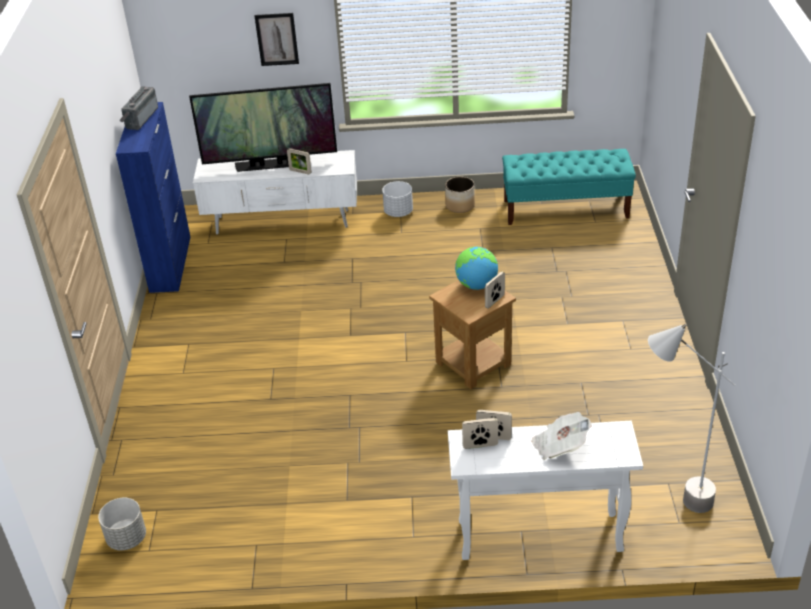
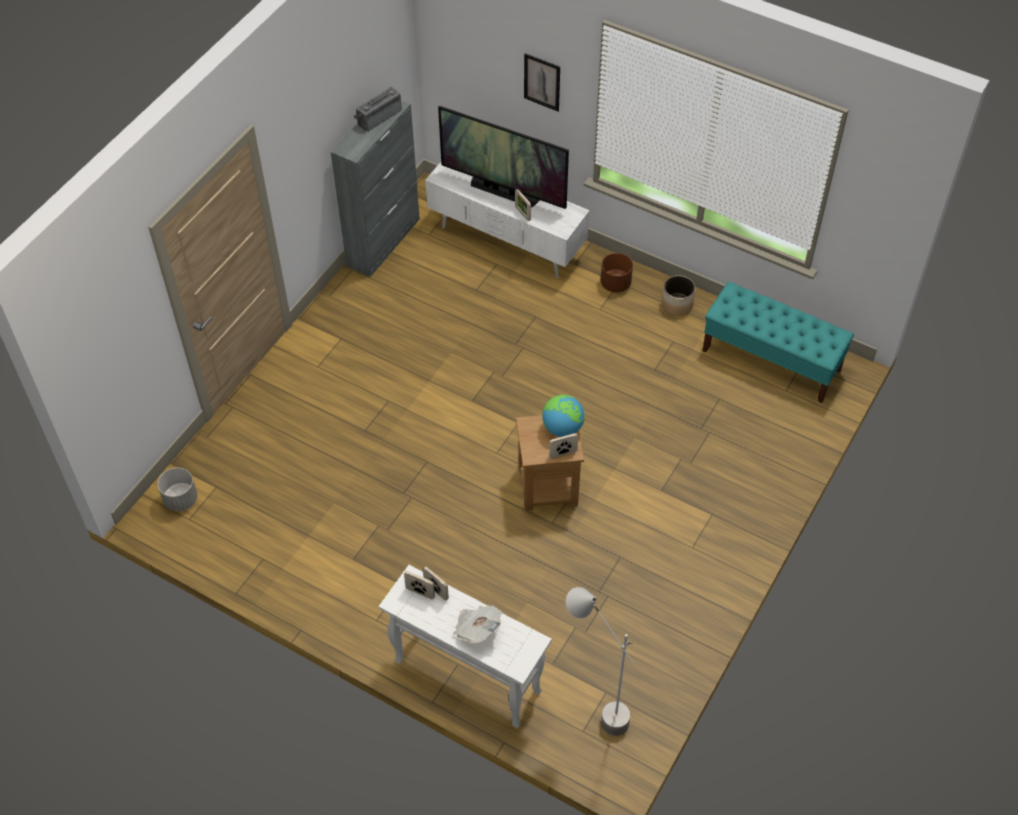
camera: 30 degrees right, 15 degrees up
(170, 263) = (384, 242): blue cabinet -> grey cabinet
(398, 212) = (615, 283): white planter -> brown planter

